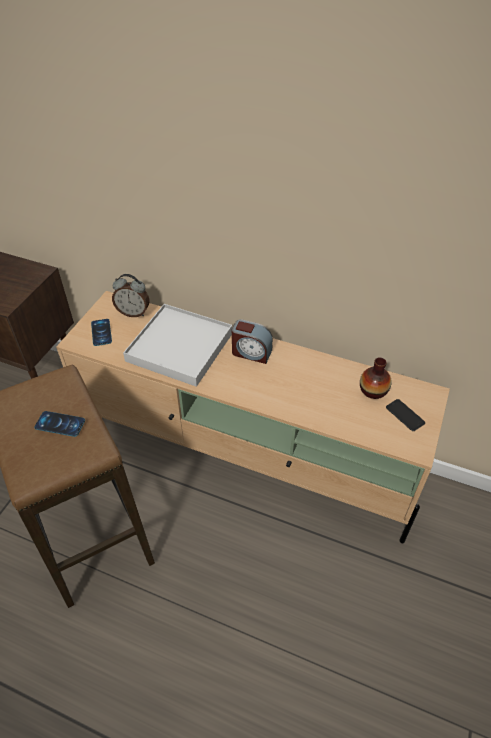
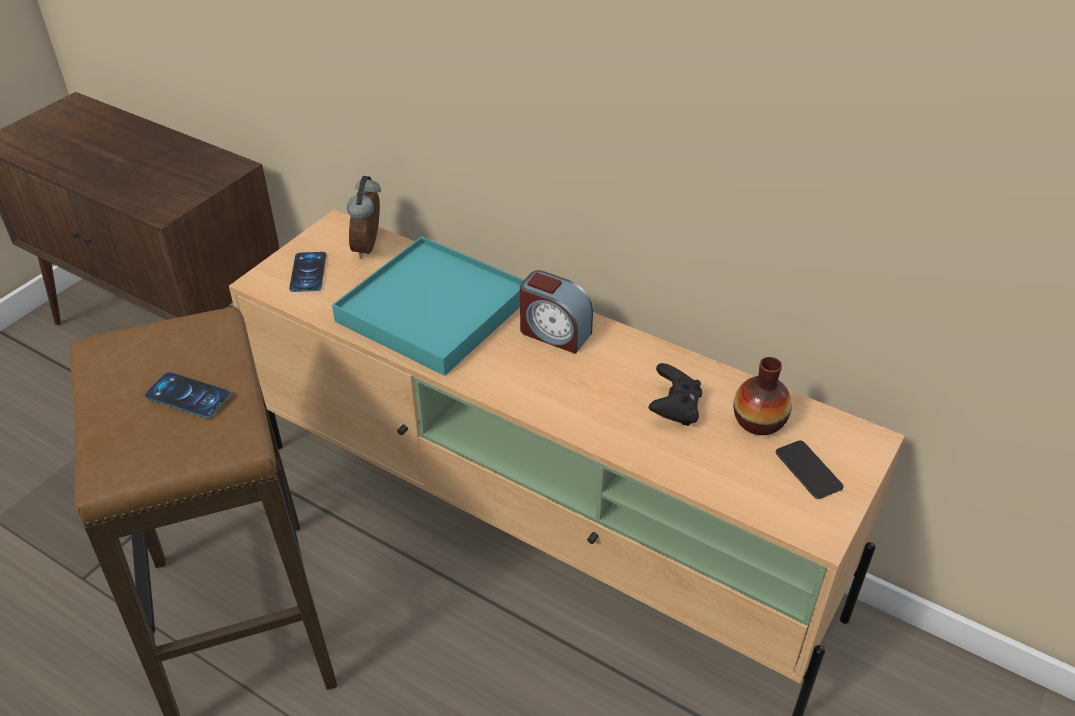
camera: 10 degrees right, 5 degrees down
(133, 312) = (370, 247): alarm clock -> alarm clock turned 75 degrees clockwise
(179, 347) = (432, 310): white tray -> turquoise tray
(327, 390) = (674, 410): none -> black game controller

